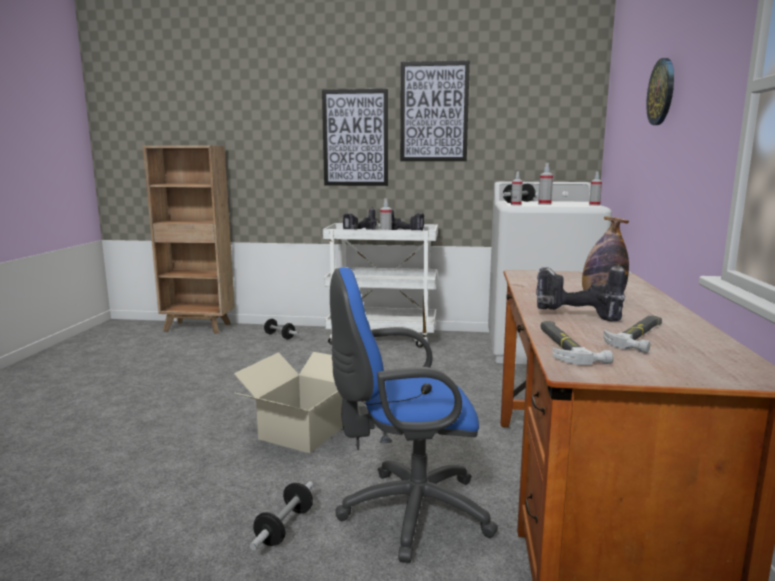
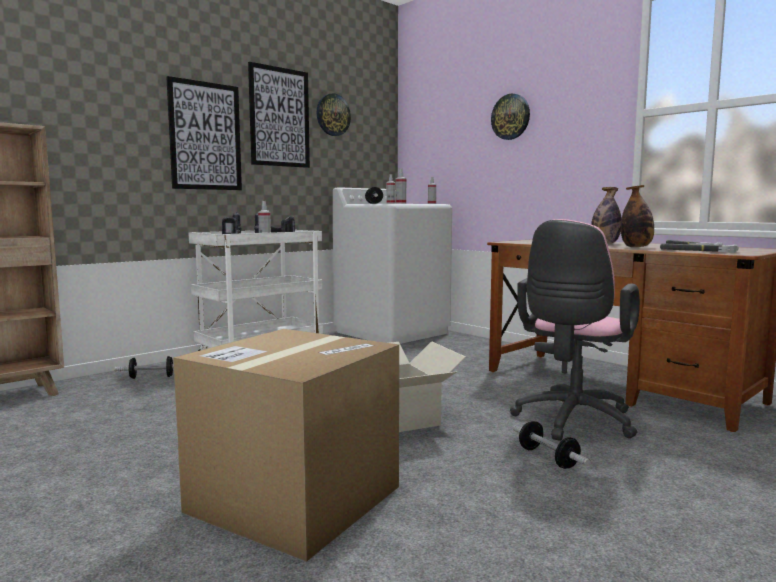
camera: 50 degrees left, 5 degrees down
(113, 454) = (294, 499): none -> cardboard box
(407, 512) = (571, 422): blue office chair -> pink office chair
(503, 101) = (333, 115): none -> wall clock
(574, 317) = (636, 247): power drill -> bottle

